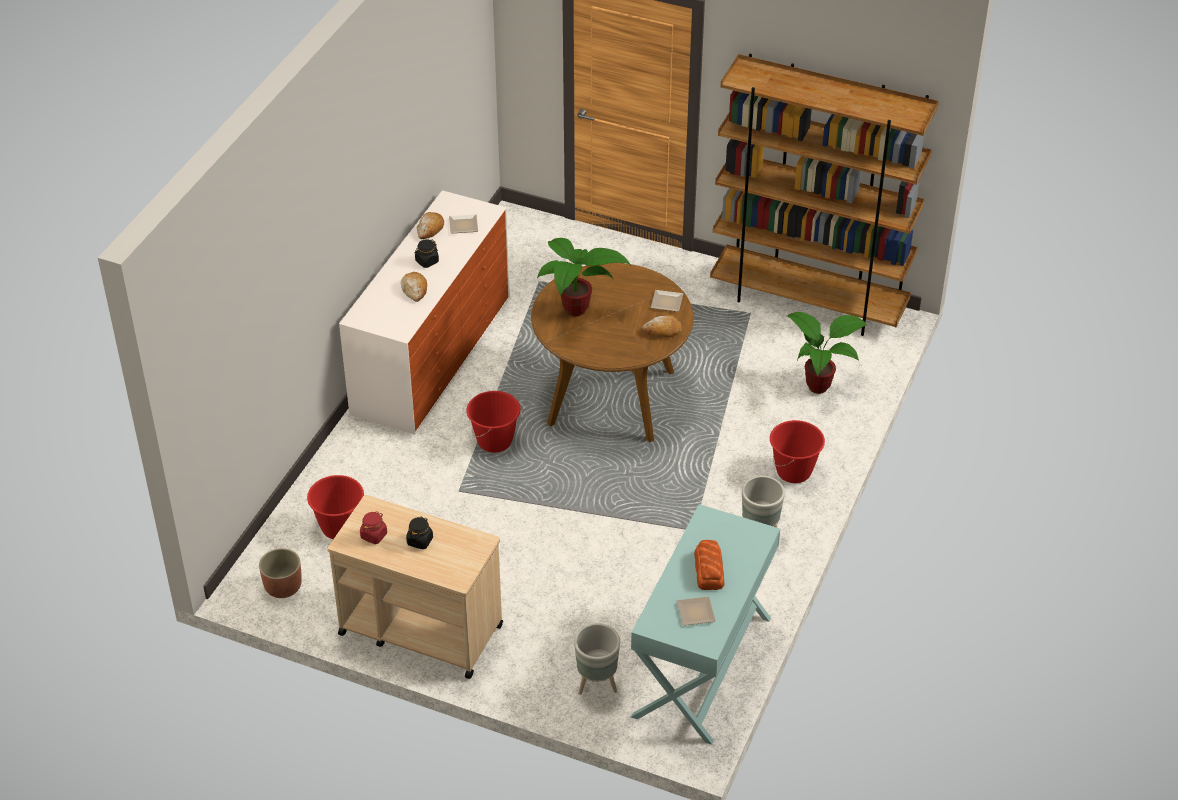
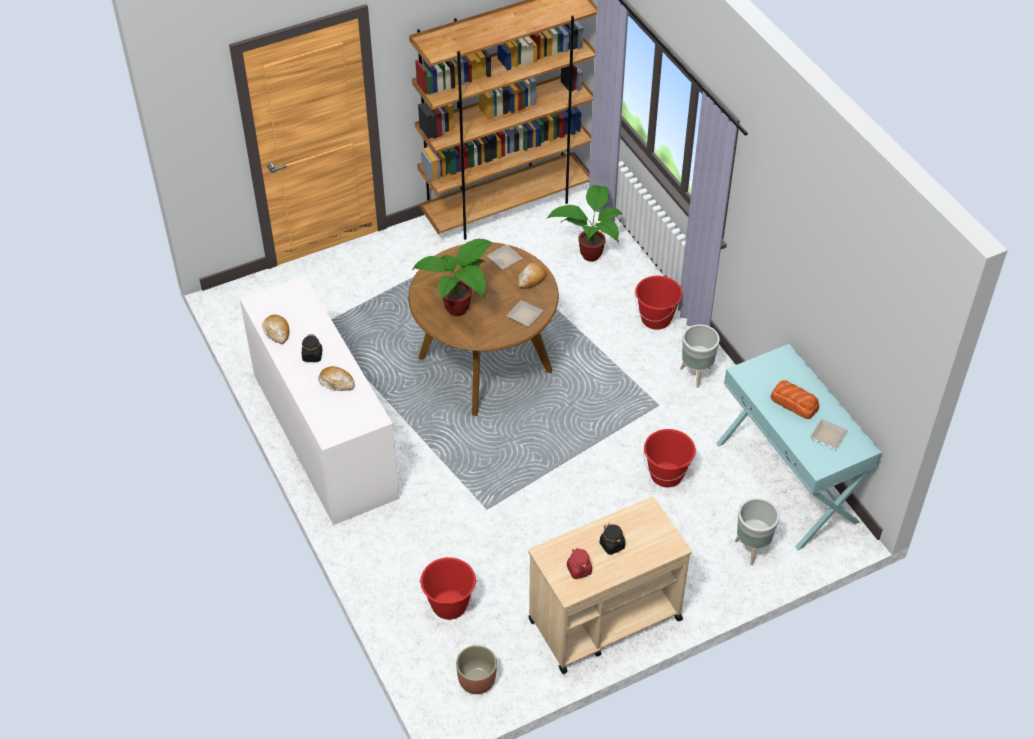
camera: 50 degrees left, 5 degrees up
(462, 226) = (296, 312): plate -> plate (525, 316)
(495, 441) = (458, 456): red bucket -> red bucket (666, 475)

